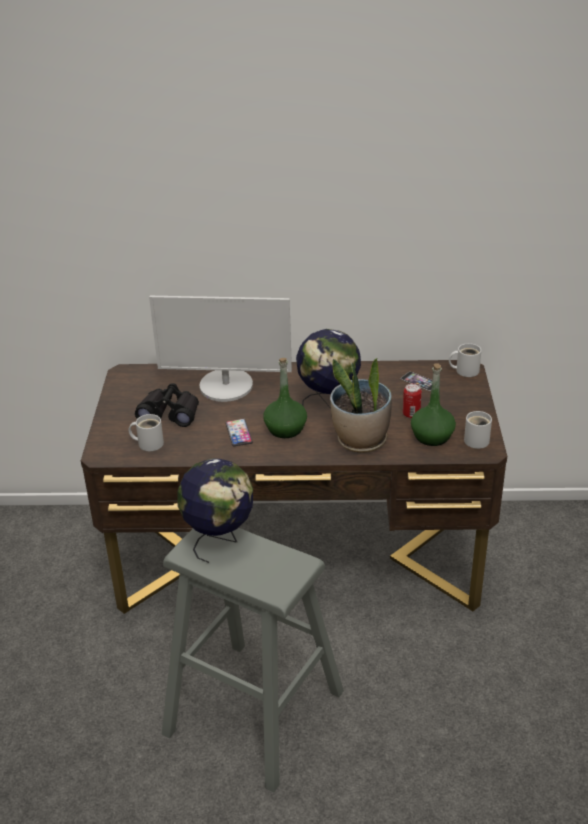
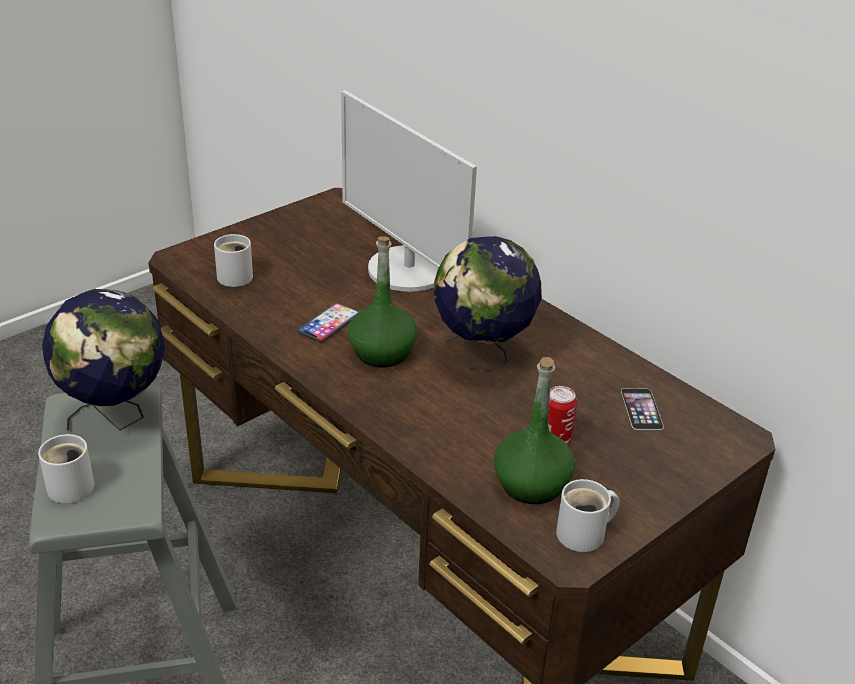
camera: 45 degrees right, 0 degrees up
(170, 413) = (306, 261): black binoculars -> none
(361, 440) = (437, 424): potted plant -> none
(465, 370) = (732, 438): white mug -> white mug (70, 484)

